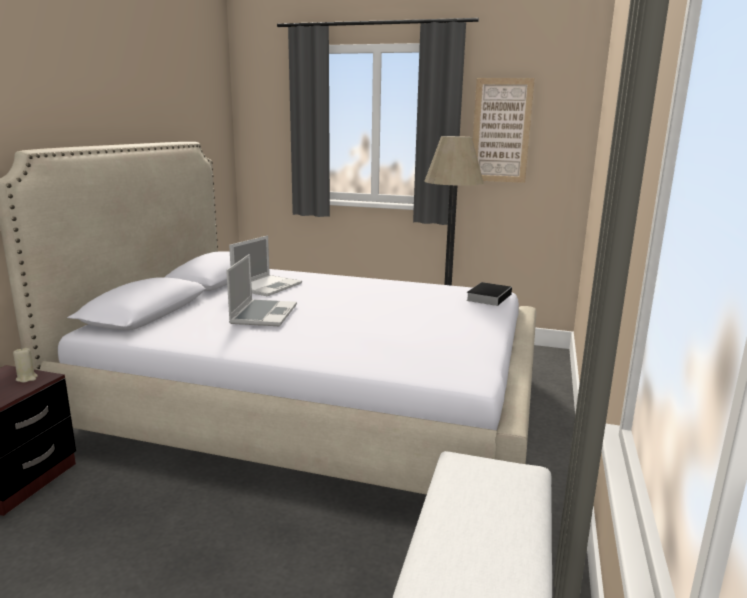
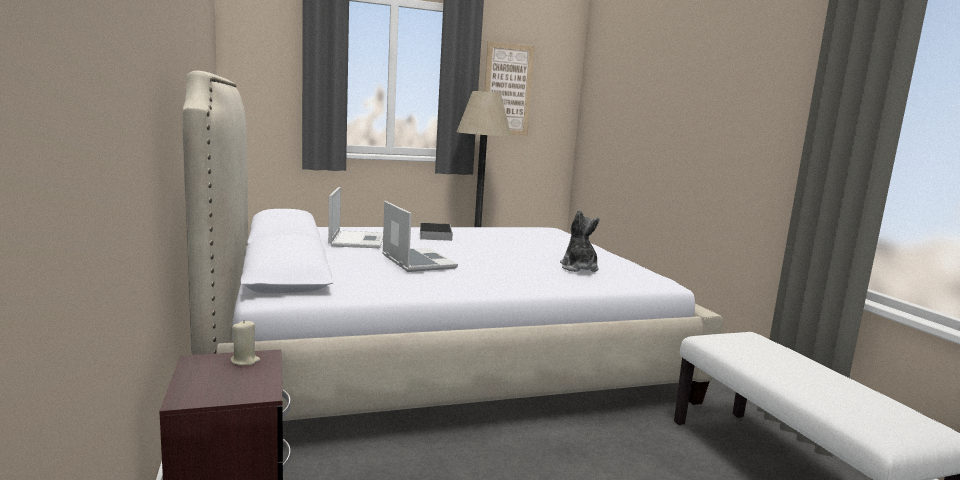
camera: 35 degrees left, 5 degrees down
(399, 345) = (579, 268): none -> plush toy
(489, 297) = (554, 231): book -> book (435, 235)

